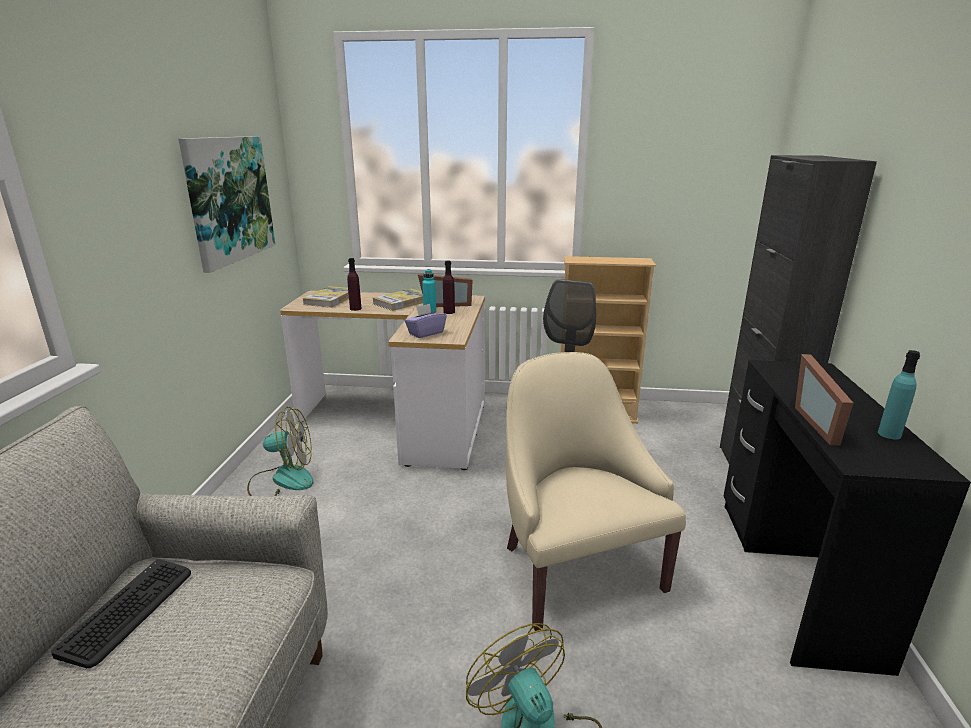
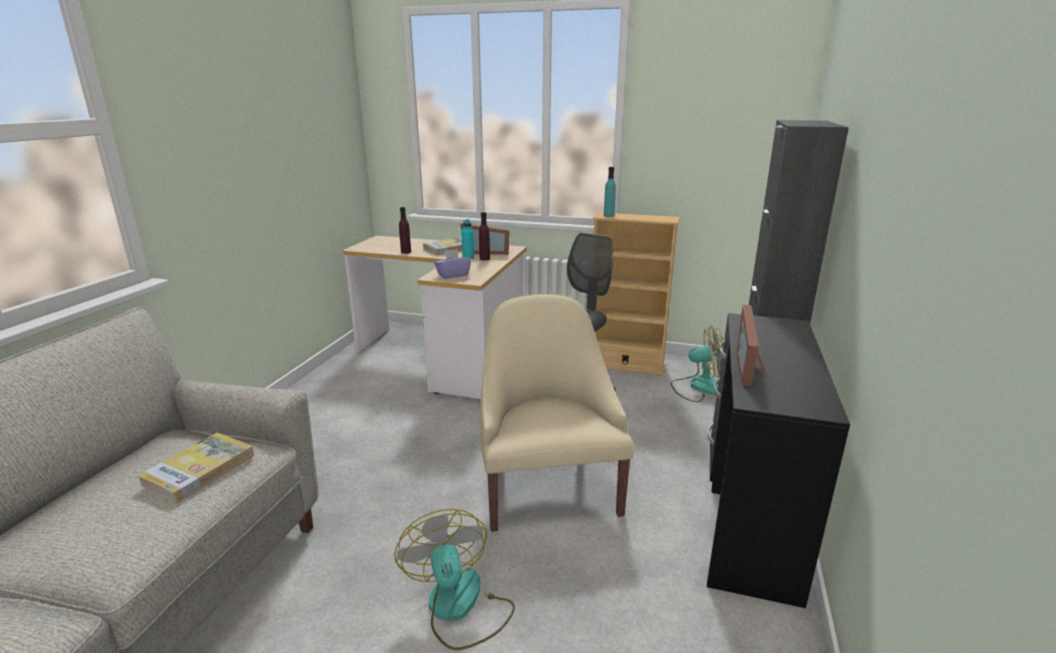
camera: 10 degrees right, 0 degrees up
(129, 611) = (151, 458): keyboard -> none
(229, 199) = (300, 153): picture -> none
(282, 480) = (328, 395): fan -> fan (699, 387)
(330, 299) = (389, 243): book -> book (199, 470)
(889, 434) = (807, 381): turquoise bottle -> turquoise bottle (608, 215)

